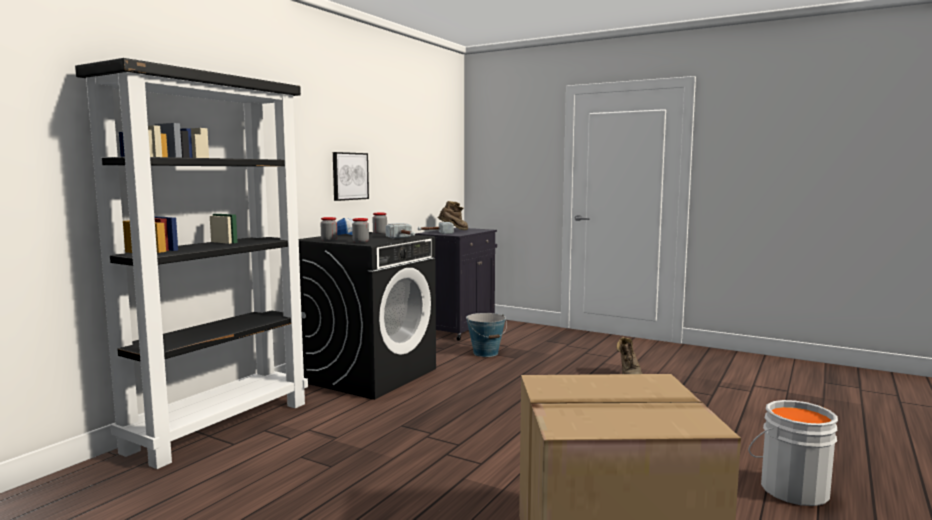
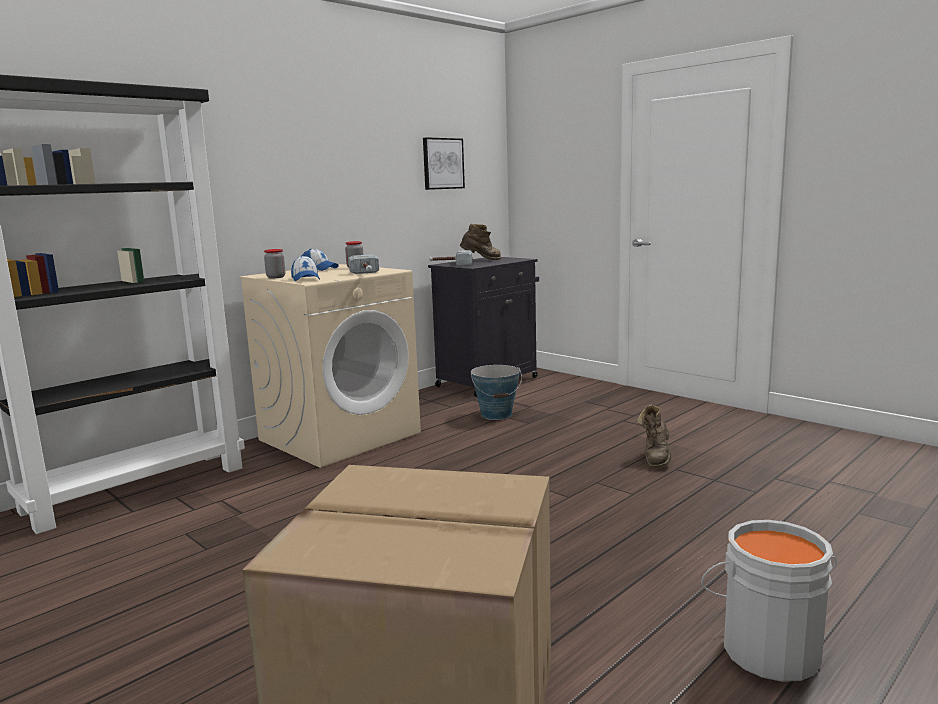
camera: 15 degrees right, 5 degrees up
(349, 176) = (325, 197): picture -> picture (442, 163)
(360, 242) = (305, 279): jar -> cap
(369, 375) = (340, 436): black washing machine -> beige washing machine

